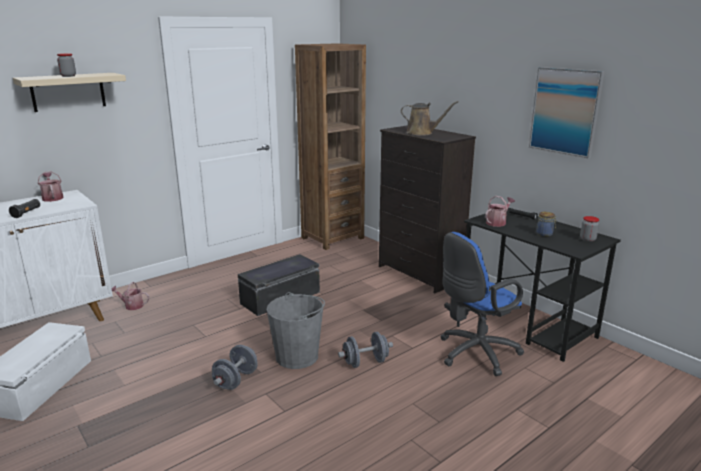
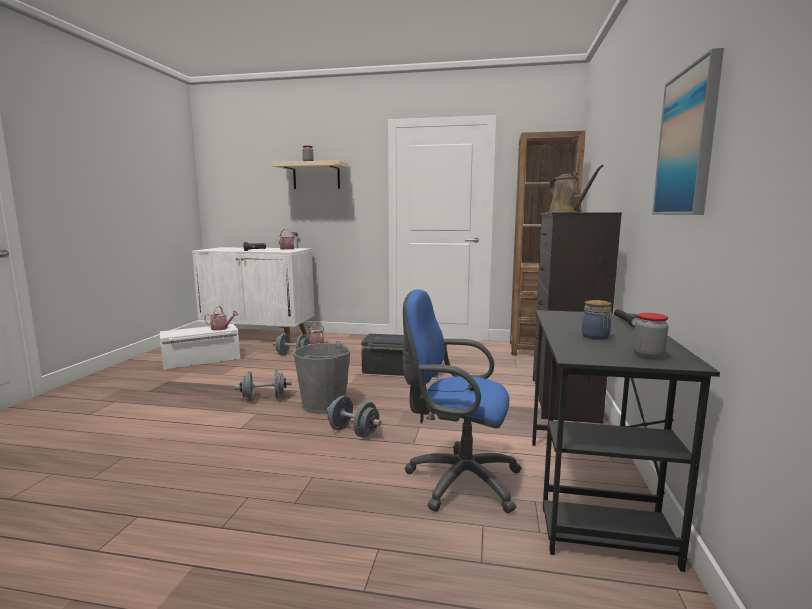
camera: 50 degrees right, 10 degrees down
(145, 329) = (293, 355): none -> grey dumbbell
(497, 222) = (569, 318): watering can -> watering can (221, 328)

